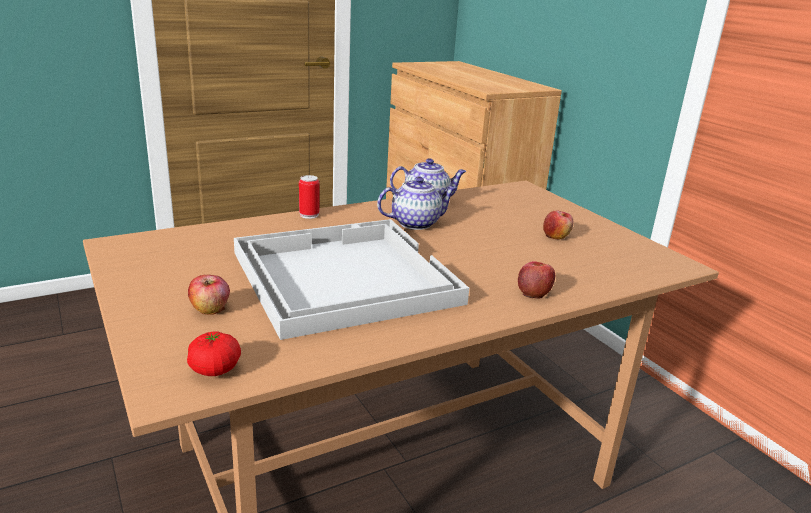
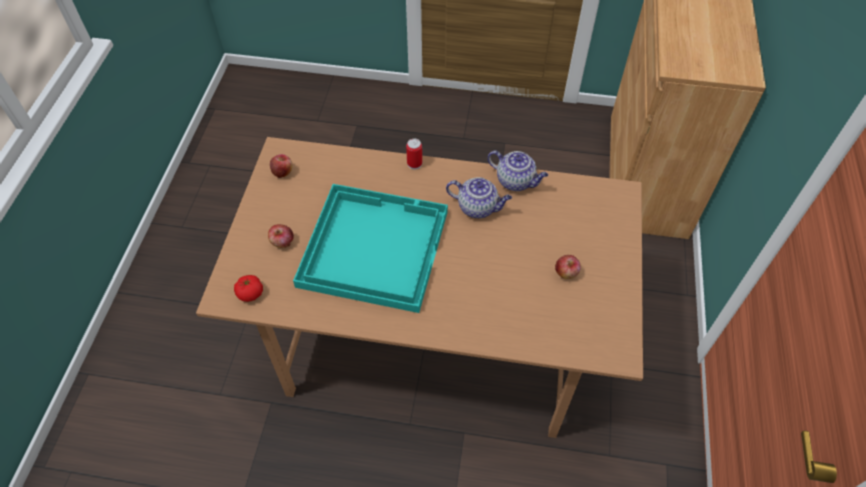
camera: 40 degrees right, 30 degrees up
(341, 277) = (373, 247): white tray -> turquoise tray
(534, 292) = (473, 324): apple -> apple (282, 172)

